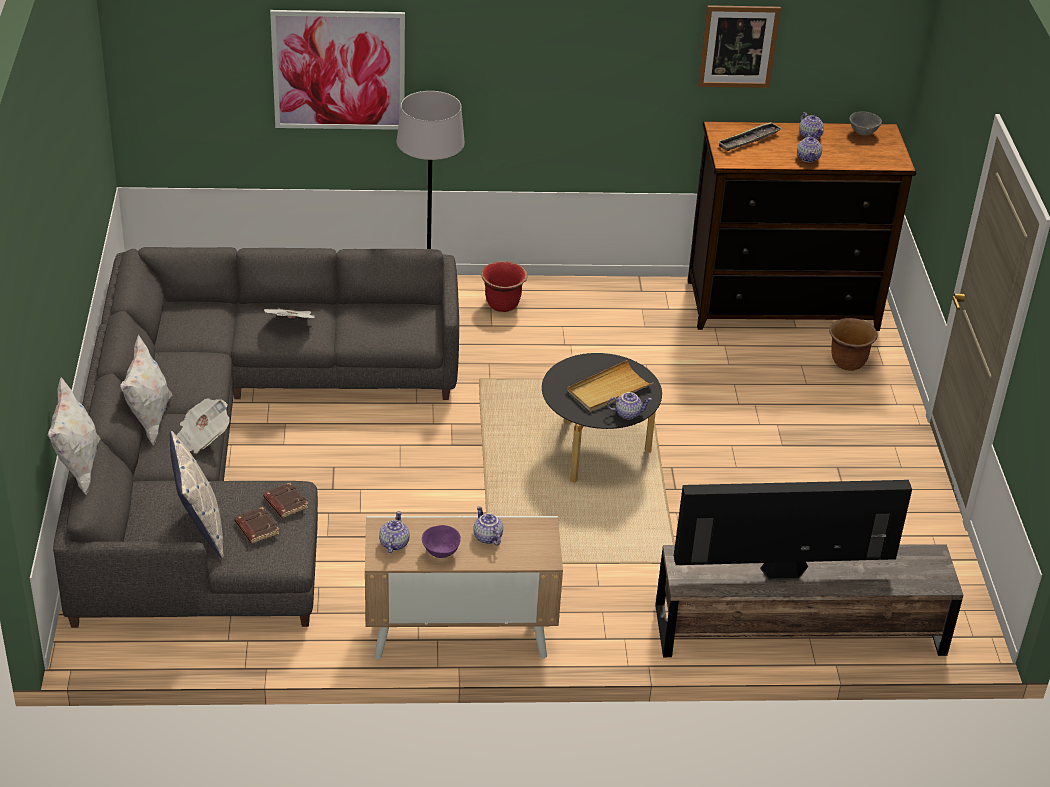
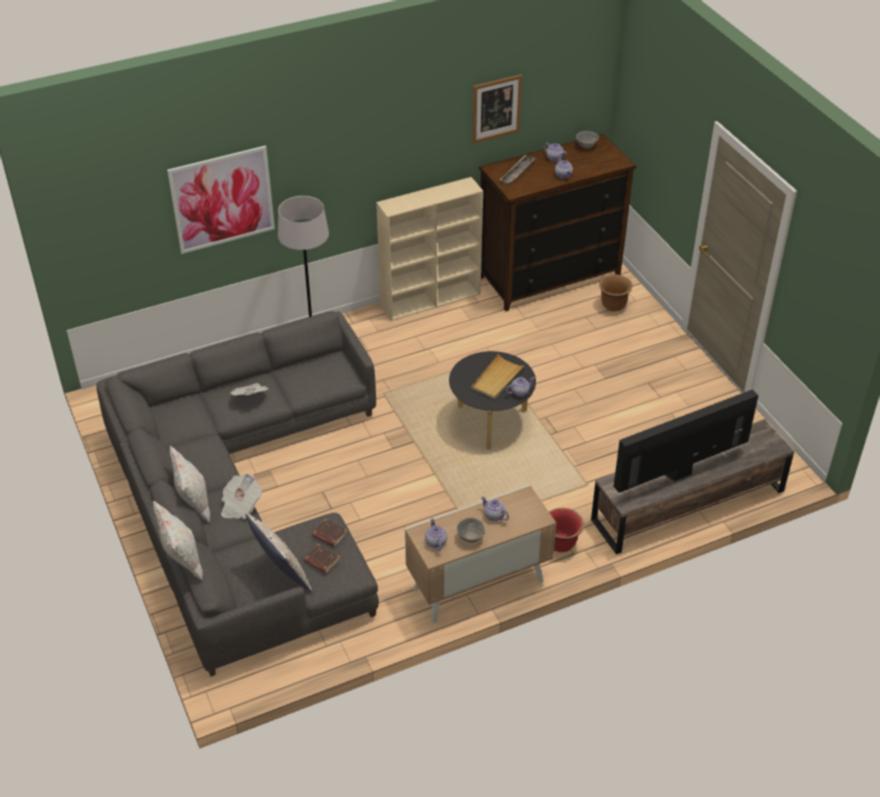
camera: 20 degrees left, 5 degrees up
(441, 553) = (471, 538): purple bowl -> grey bowl
(503, 305) = (366, 332): red planter -> red planter (561, 544)
(609, 290) = (431, 299): none -> beige bookcase

